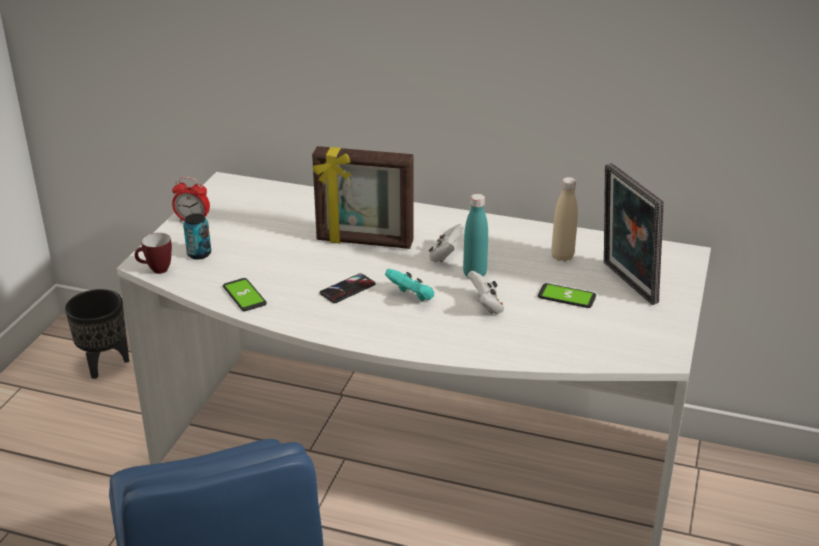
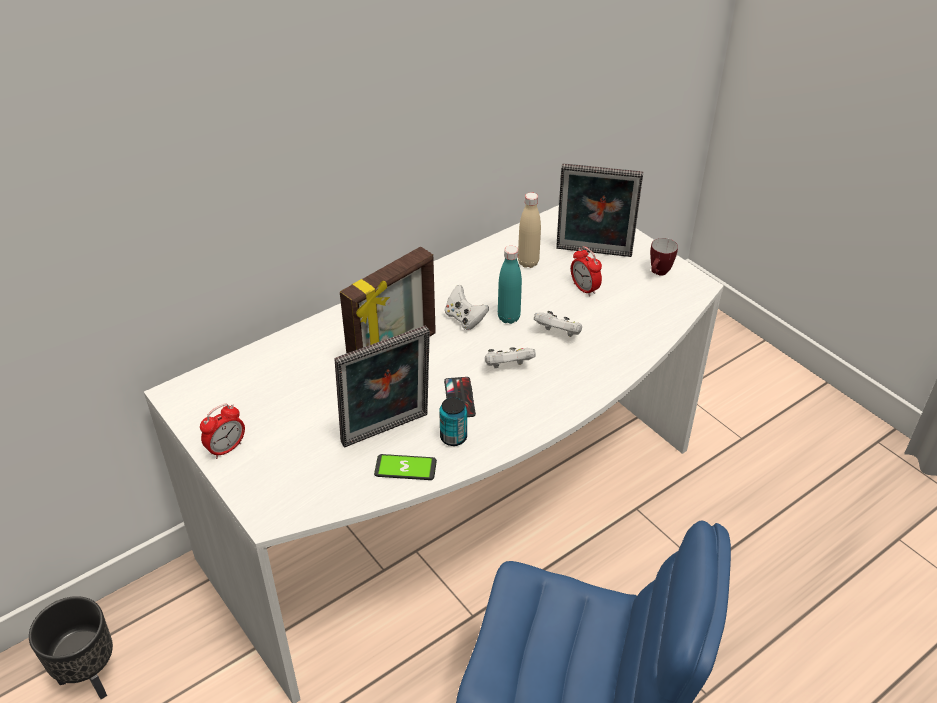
camera: 55 degrees left, 10 degrees up
(155, 270) = (294, 514): mug -> mug (659, 273)
(199, 254) = (297, 469): can -> can (453, 437)
(274, 273) = (387, 432): none -> picture frame
(411, 297) = (508, 367): turquoise game controller -> white game controller
(566, 297) = (584, 289): phone -> alarm clock

